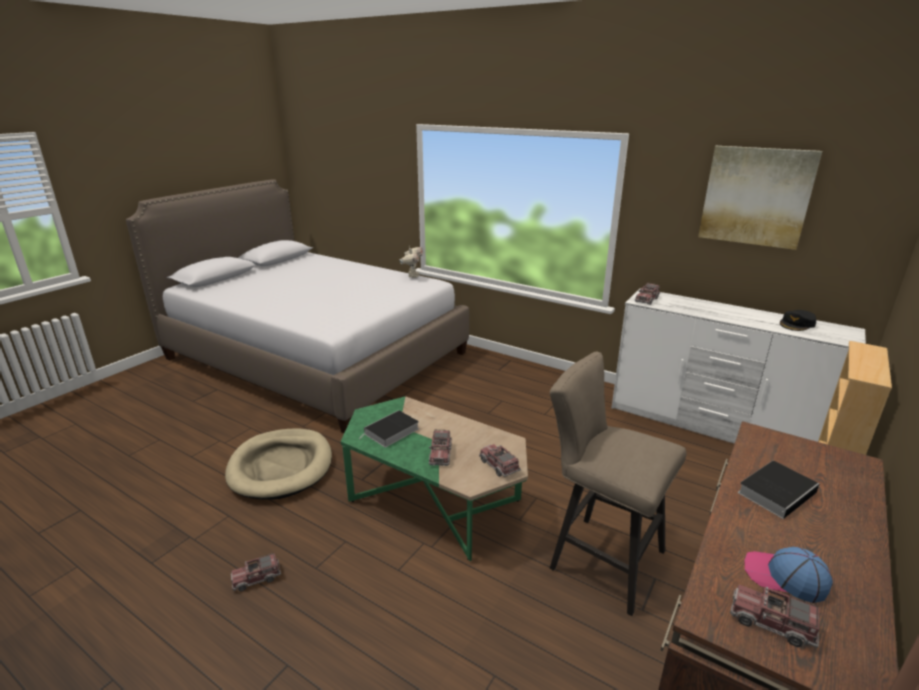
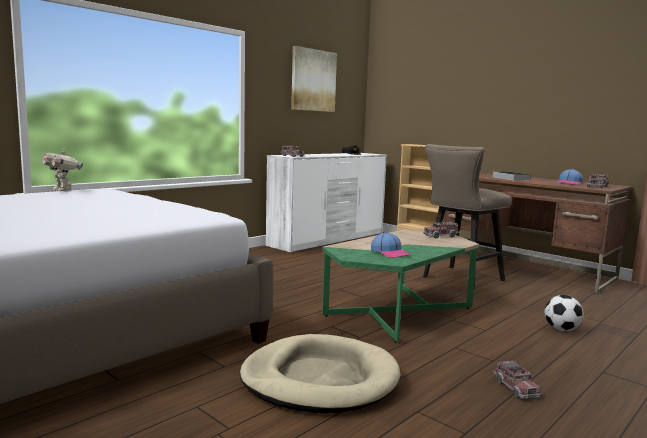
camera: 80 degrees left, 15 degrees down
(391, 432) = (390, 253): book -> cap
(412, 276) = (63, 190): toy robot -> toy robot turned 150 degrees counterclockwise
(417, 652) = (561, 329): none -> football
(440, 454) = (426, 244): toy truck -> none

